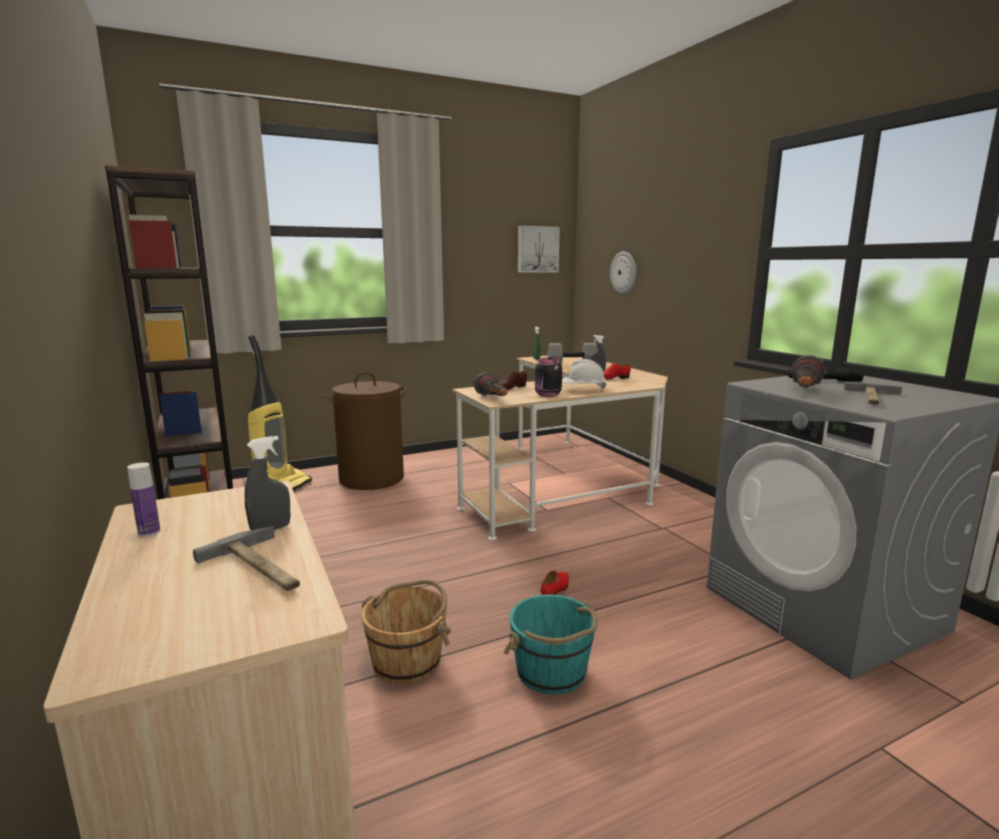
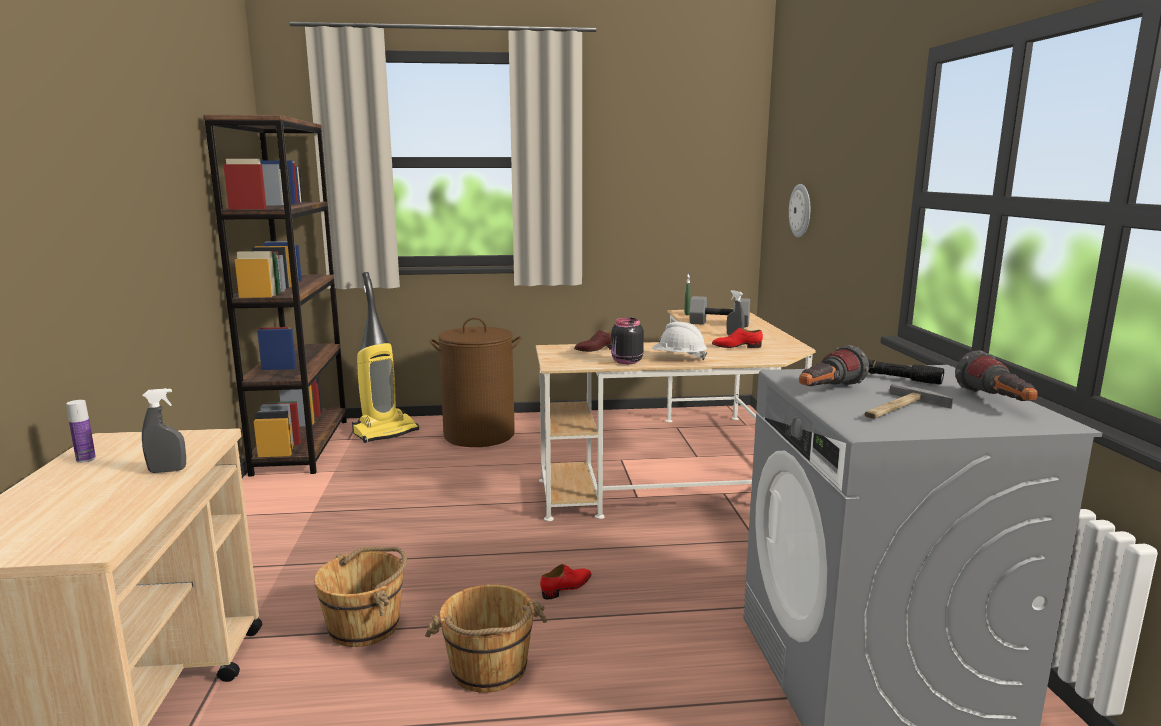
camera: 20 degrees right, 0 degrees up
(262, 567) = (120, 501): hammer -> none
(493, 399) = (558, 362): flashlight -> flashlight (997, 402)
(537, 249) = (710, 178): picture -> none
(552, 672) = (489, 669): turquoise bucket -> brown bucket

